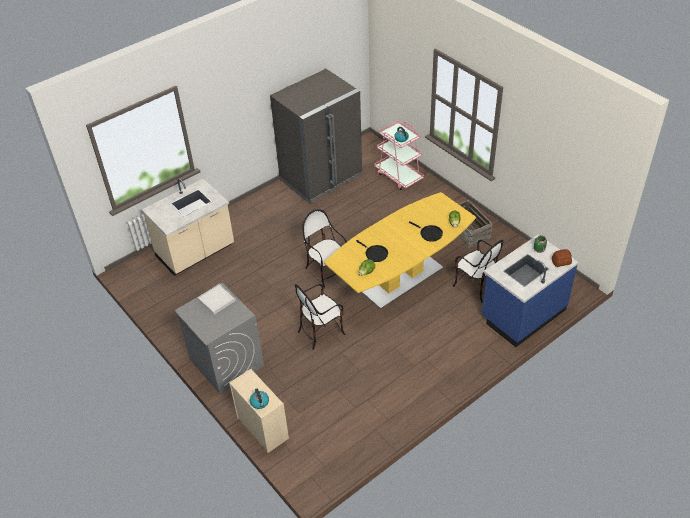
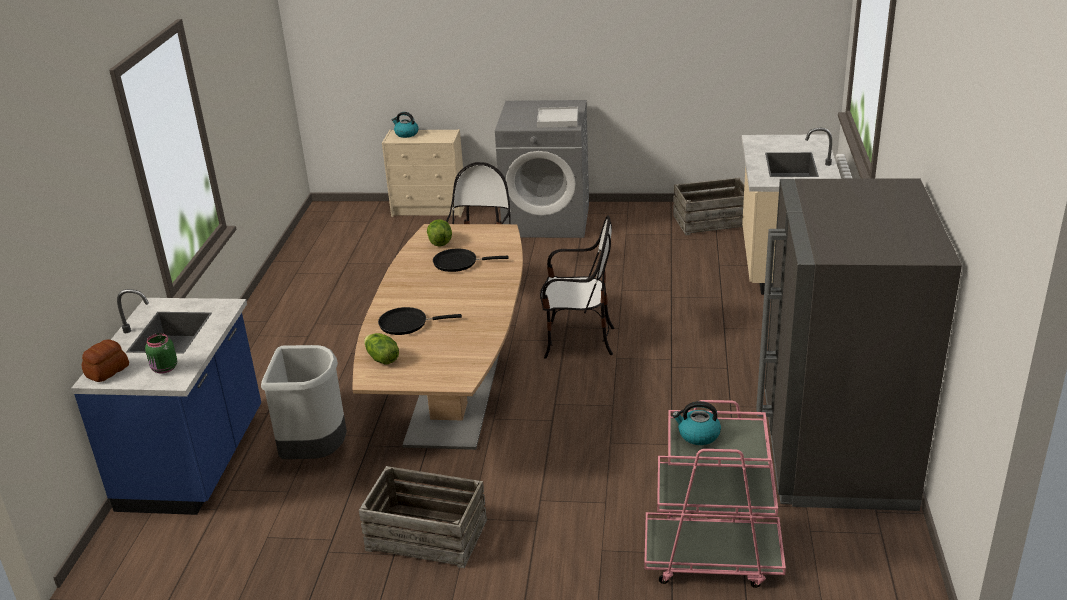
camera: 135 degrees right, 15 degrees down
(168, 299) = (712, 221): none -> crate
(400, 278) = (455, 394): yellow dining table -> brown dining table
(476, 286) = (315, 454): chair -> grey trash can

